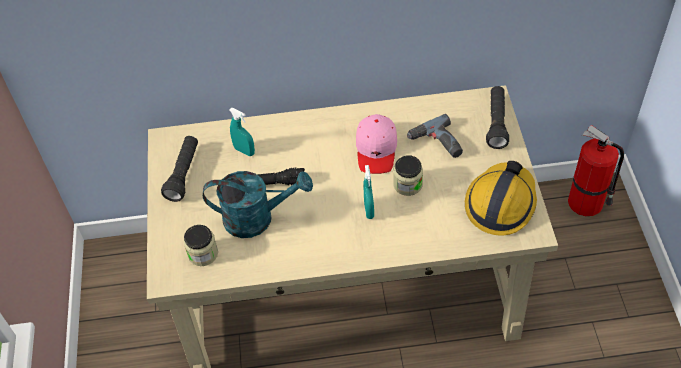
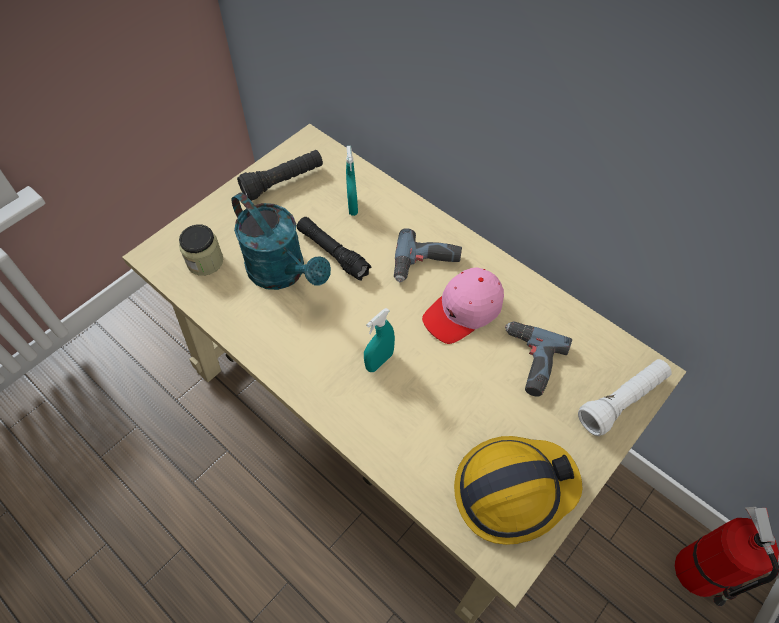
camera: 45 degrees right, 5 degrees up
(327, 144) = (426, 264): none -> power drill
(407, 184) = (446, 373): jar -> none
(496, 123) = (622, 401): black flashlight -> white flashlight

